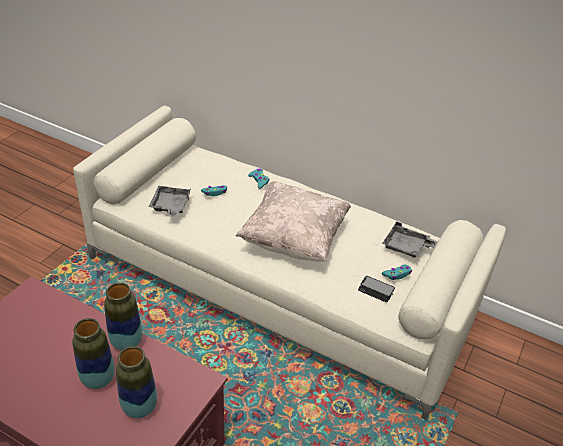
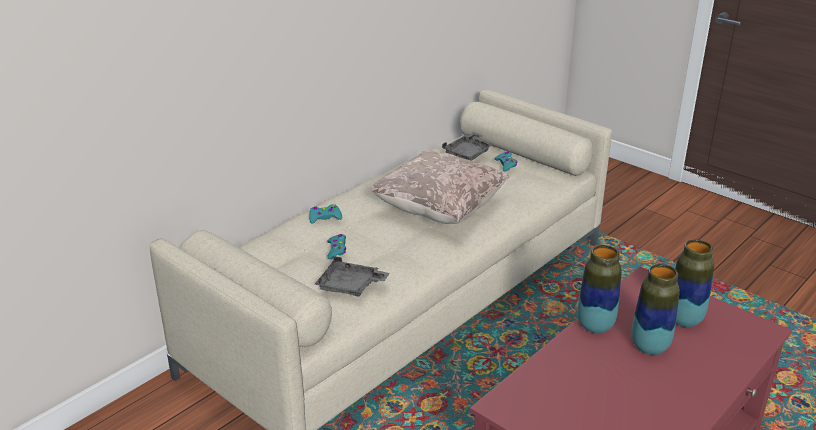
camera: 75 degrees left, 10 degrees down
(376, 290) = (524, 178): phone -> none

